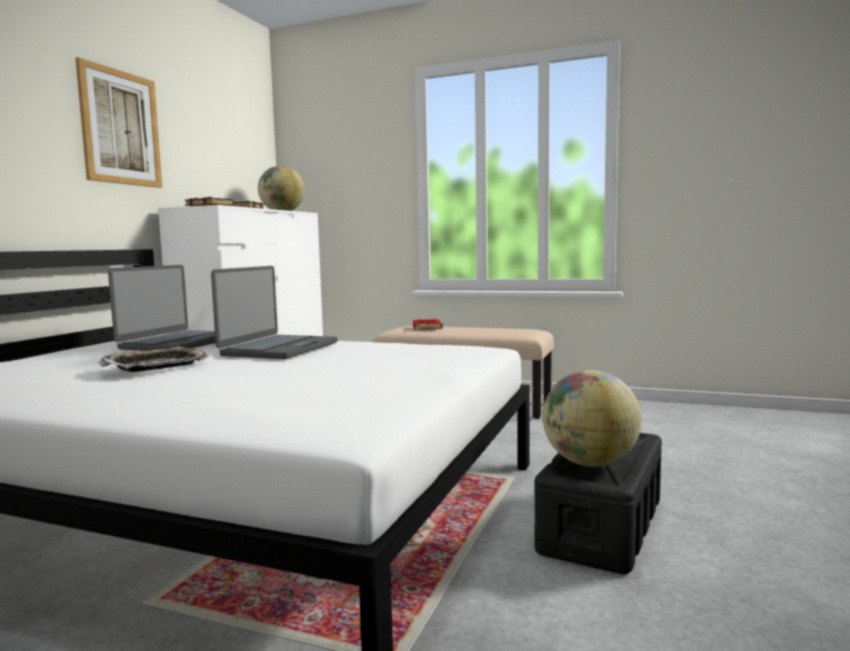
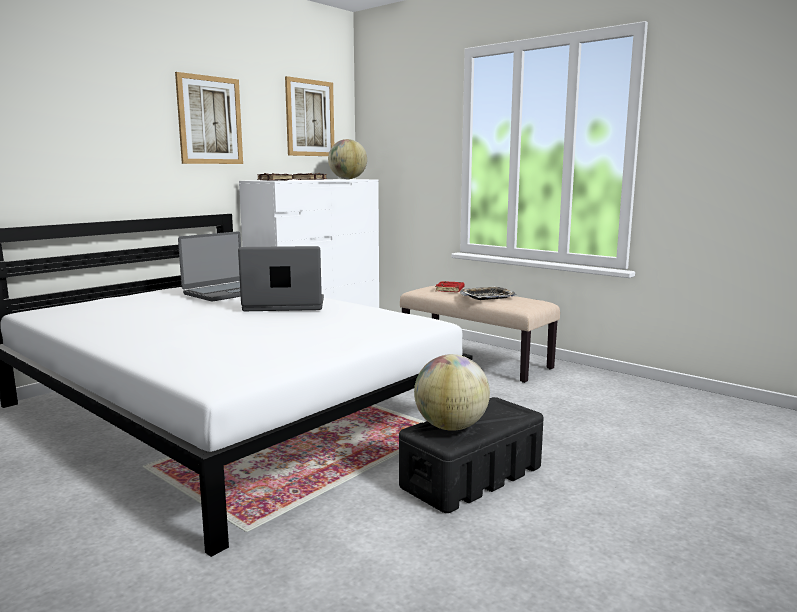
camera: 20 degrees right, 5 degrees up
(156, 366) = (189, 313): tray -> tray (487, 297)
(232, 141) = (310, 118): none -> picture
(279, 349) = (284, 305): laptop -> laptop turned 135 degrees counterclockwise

